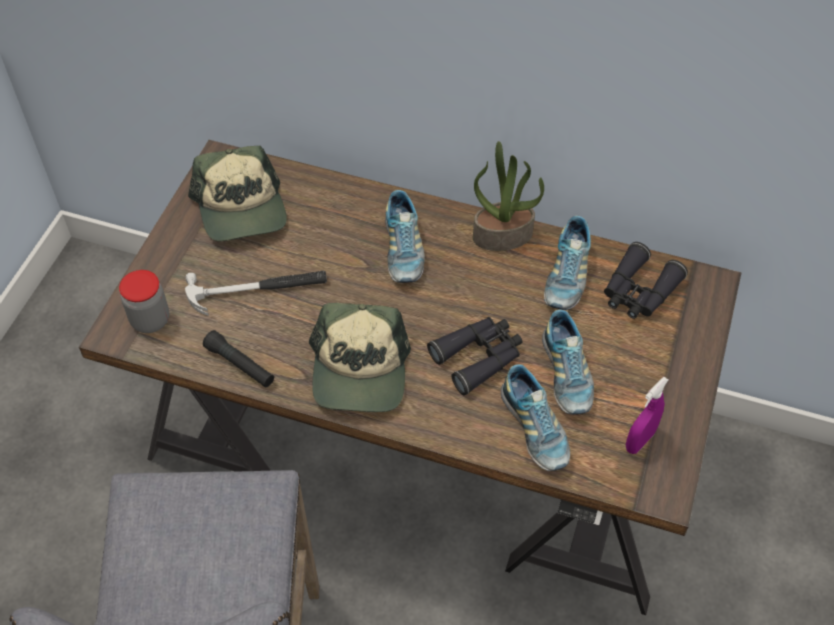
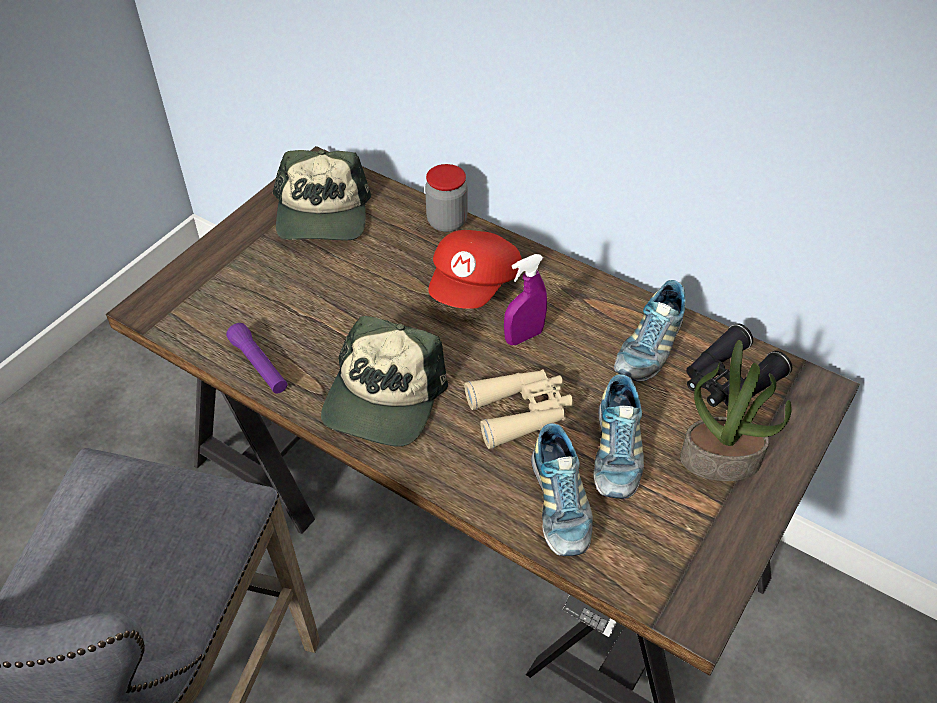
camera: 15 degrees right, 5 degrees down
(150, 320) = (187, 303): jar -> jar (447, 222)
(240, 365) = (259, 365): black flashlight -> purple flashlight
(257, 290) = (307, 295): hammer -> none
(403, 250) = (475, 286): shoe -> red cap
(479, 357) = (521, 412): black binoculars -> beige binoculars
(503, 235) = (590, 291): potted plant -> potted plant (720, 459)
(639, 441) = (682, 547): purple spray bottle -> purple spray bottle (524, 336)

